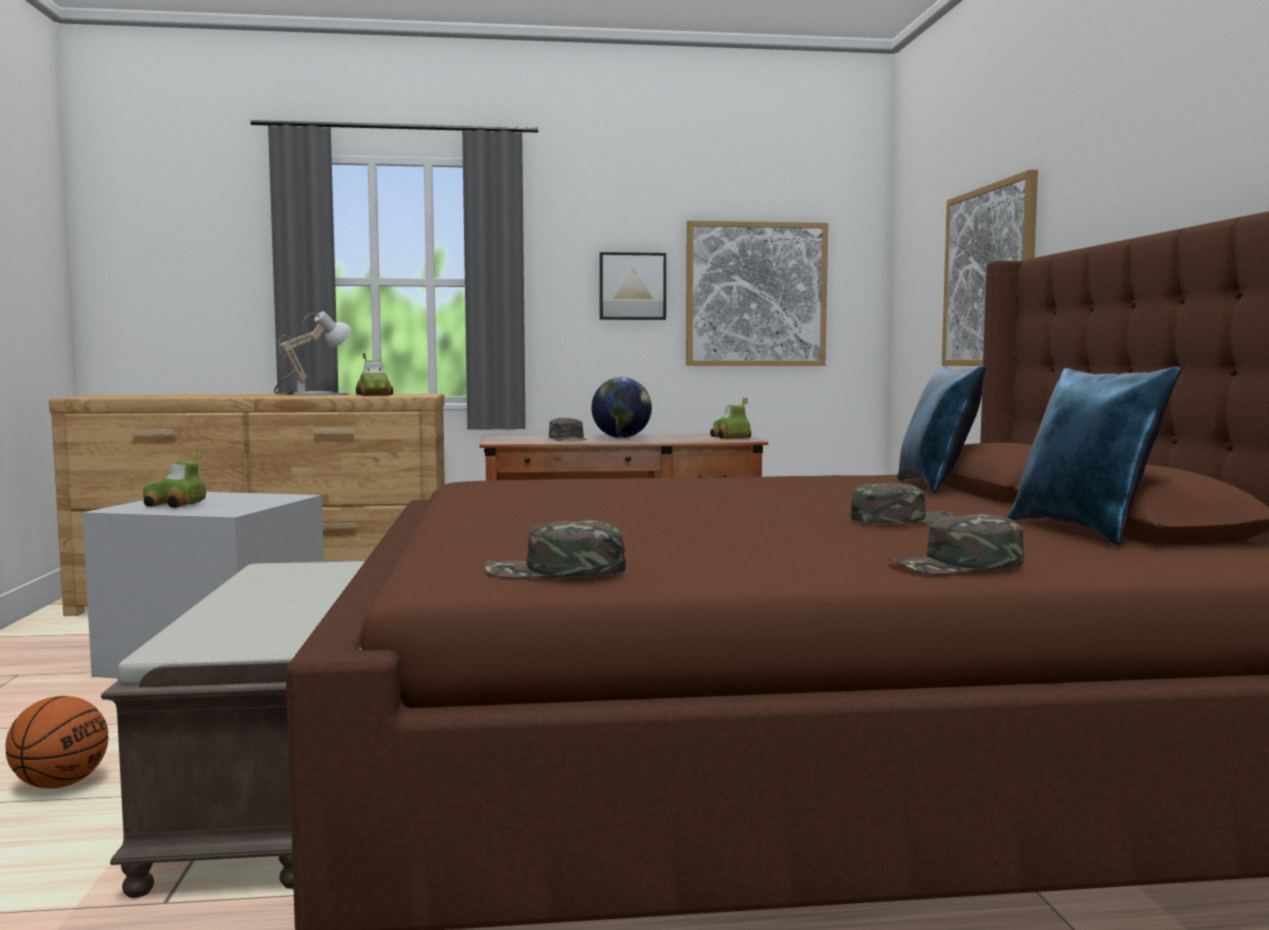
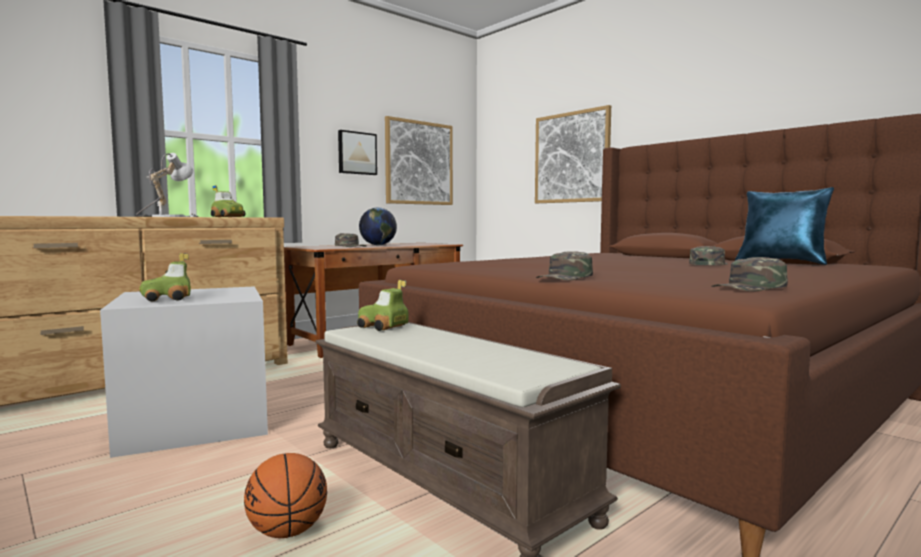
camera: 35 degrees left, 0 degrees up
(730, 438) = (434, 243): toy car -> toy car (382, 327)
(937, 487) = (635, 255): blue pillow -> none
(957, 565) = (832, 273): green cap -> green cap (565, 277)

